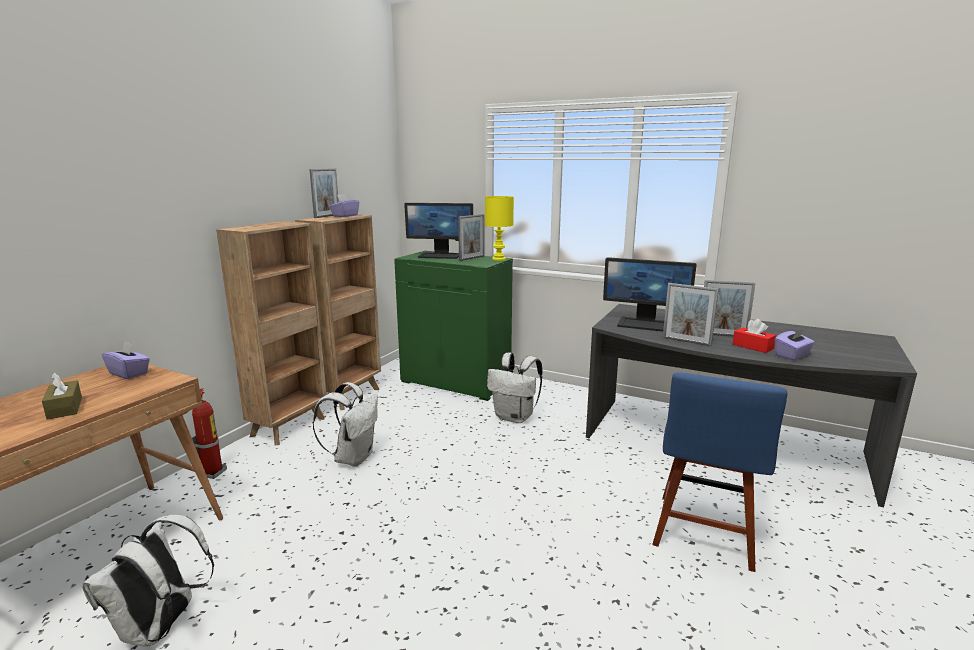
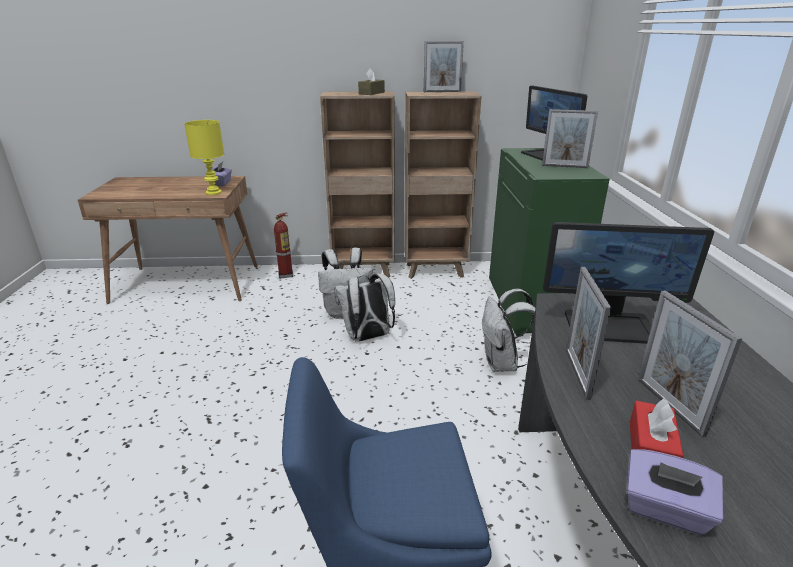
camera: 60 degrees right, 10 degrees up
(65, 408) = (164, 190): brown tissue box -> brown tissue box (371, 93)
(160, 628) = (140, 330): white backpack -> white backpack (367, 337)
(345, 216) = (455, 93): purple tissue box -> none
(498, 259) = (587, 175): yellow table lamp -> yellow table lamp (214, 192)
(644, 324) = (610, 326): monitor -> monitor turned 75 degrees counterclockwise

